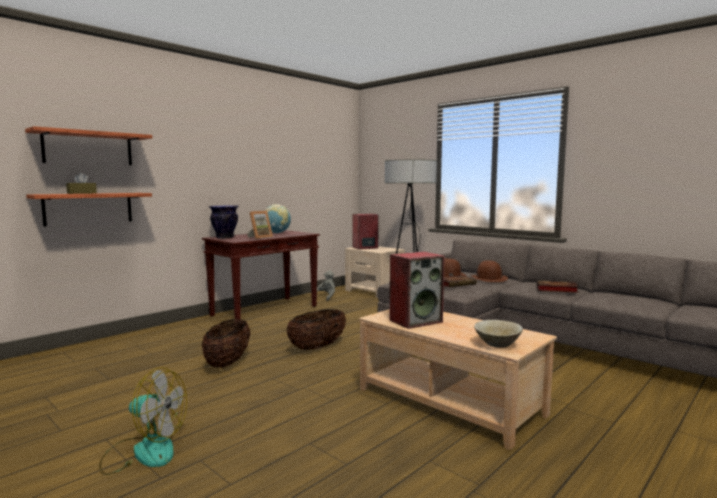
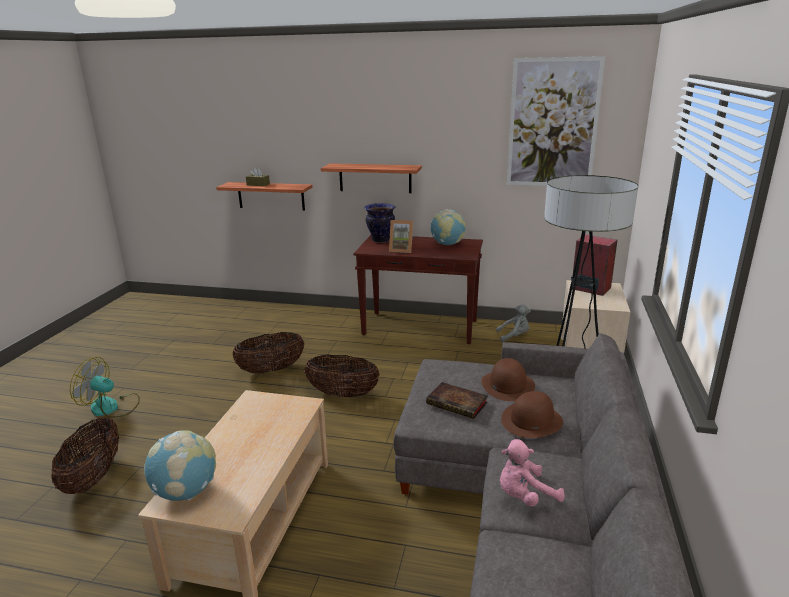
camera: 60 degrees right, 15 degrees up
(88, 148) = (268, 143): shelf -> shelf (375, 178)
(143, 451) = (111, 408): fan -> fan turned 120 degrees clockwise
(293, 473) = (93, 477): none -> basket
(318, 143) = (553, 123): none -> picture
(416, 321) = (251, 422): speaker -> none
(497, 344) = (186, 492): beige bowl -> globe
(555, 289) = (524, 496): book -> pink plush toy

